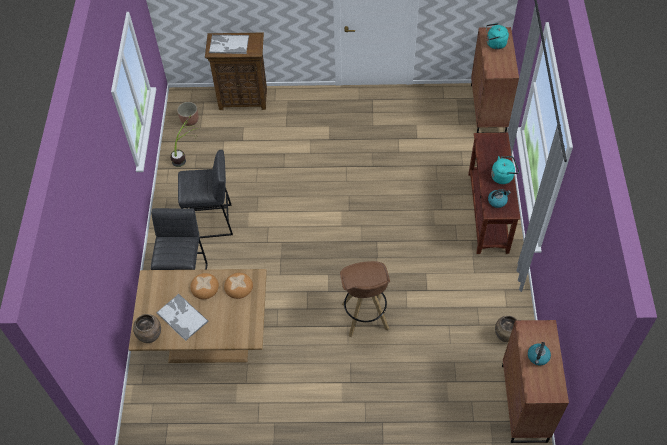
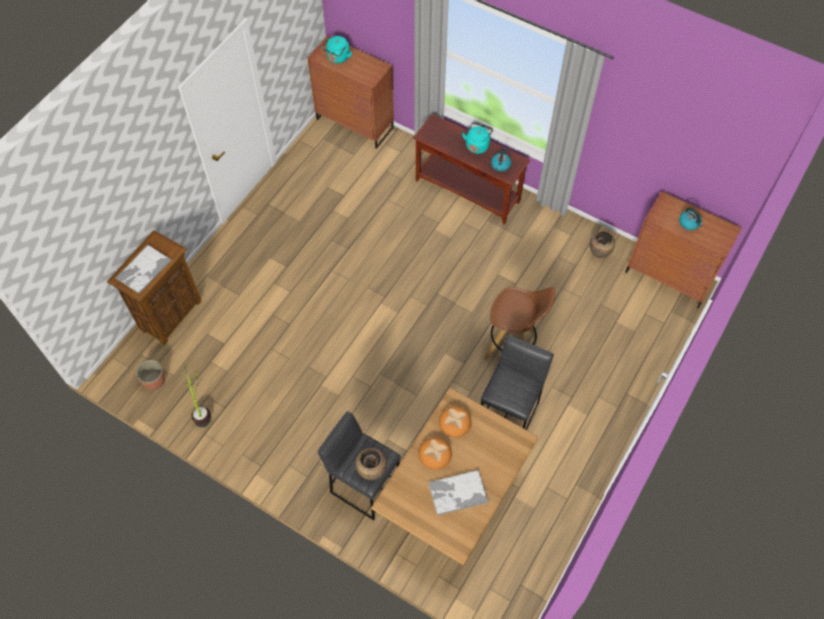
camera: 60 degrees left, 5 degrees up
(150, 336) = (461, 534): brown vase -> brown vase (371, 471)
(212, 221) = (307, 425): grey stool -> grey stool (509, 414)

